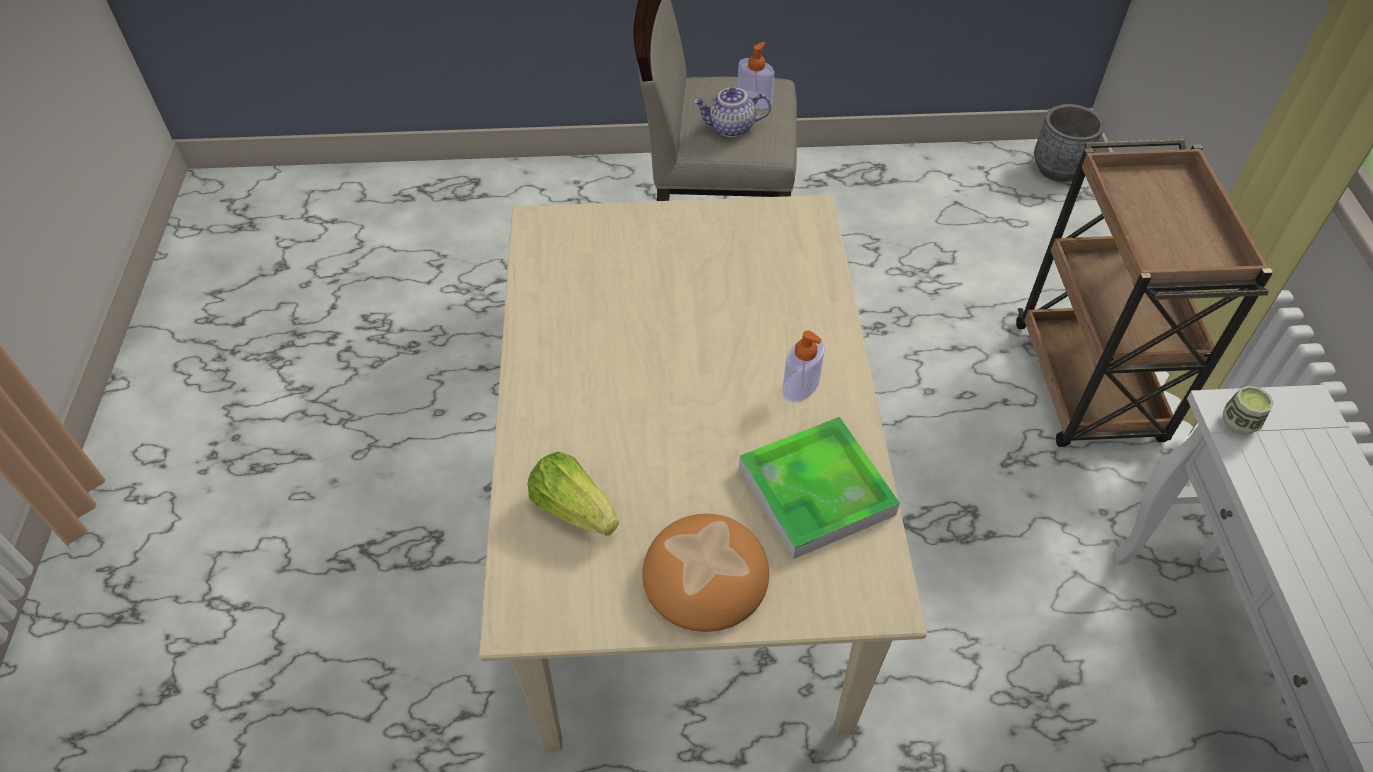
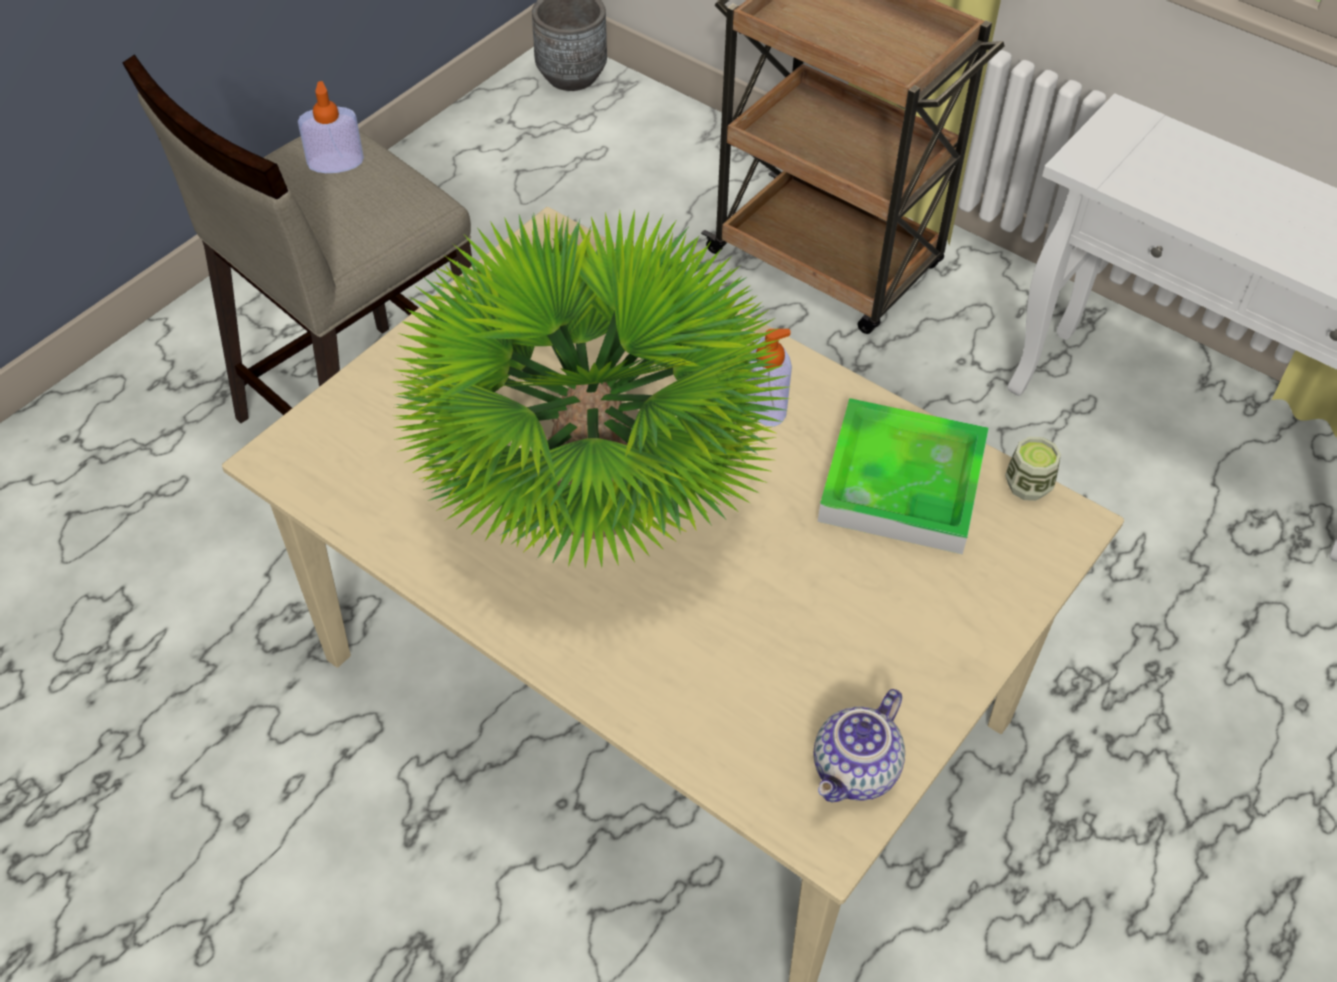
camera: 50 degrees left, 0 degrees up
(573, 508) = (732, 691): lettuce -> none
(642, 359) = (594, 502): none -> potted plant
(704, 577) = (920, 637): bread -> none
(731, 128) = (353, 208): teapot -> teapot (856, 772)
(1238, 423) = (1103, 166): cup -> cup (1027, 486)

